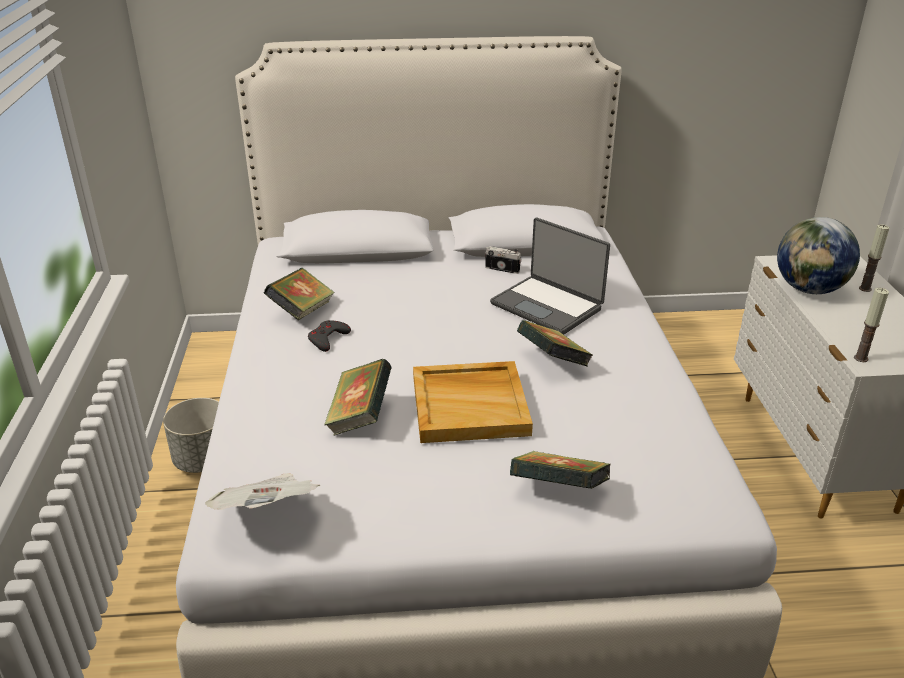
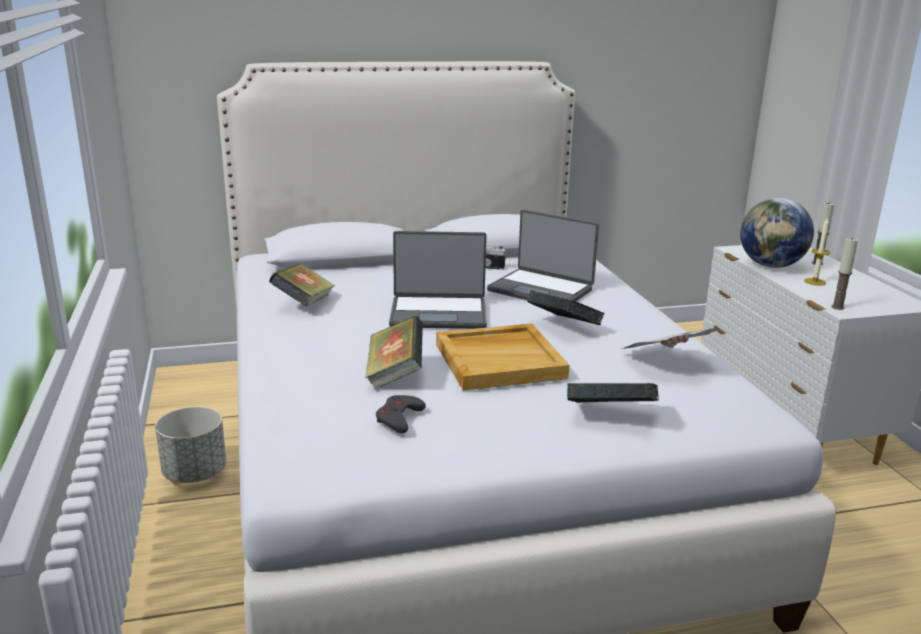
camera: 10 degrees left, 10 degrees down
(268, 513) = (330, 452): newspaper -> newspaper (665, 362)
(328, 339) = (338, 322): grey game controller -> grey game controller (399, 418)
(430, 334) = (438, 313): none -> laptop
(850, 317) = (815, 282): none -> candle

